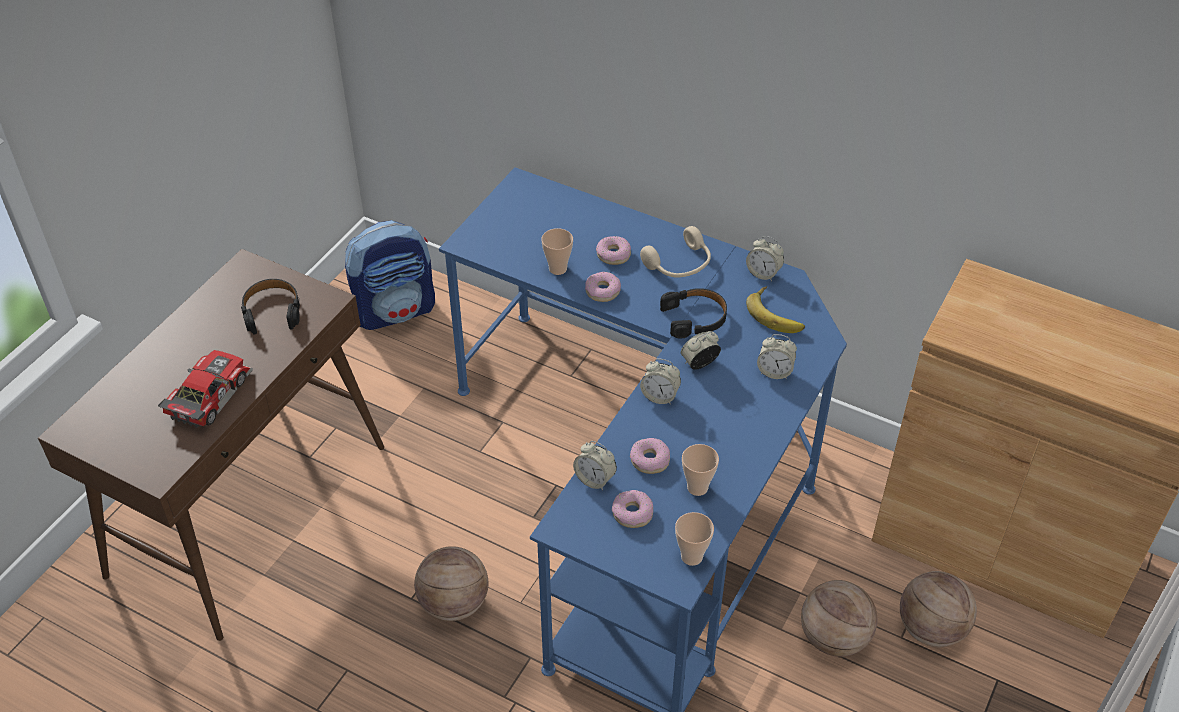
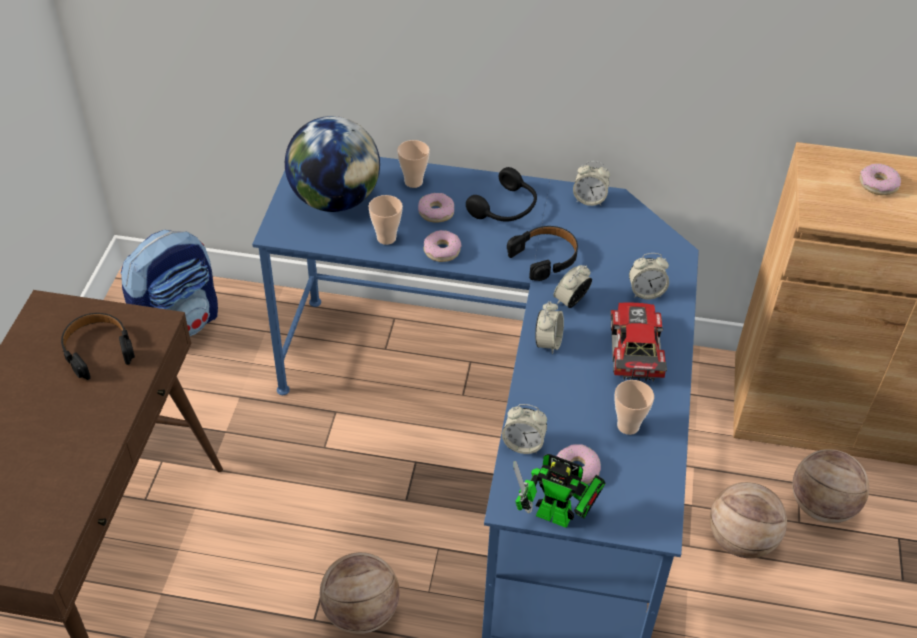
camera: 20 degrees left, 0 degrees up
(206, 395) = (60, 460): toy car -> toy car (632, 349)
(527, 224) = (335, 200): none -> globe
(596, 550) = (559, 518): none -> toy robot
(650, 460) = (569, 410): donut -> donut (878, 184)
(660, 396) = (548, 343): alarm clock -> alarm clock turned 75 degrees counterclockwise
(680, 265) = (506, 208): beige headphones -> black headphones
(691, 556) = (656, 498): cup -> cup (413, 182)
(777, 314) = (621, 236): banana -> none

